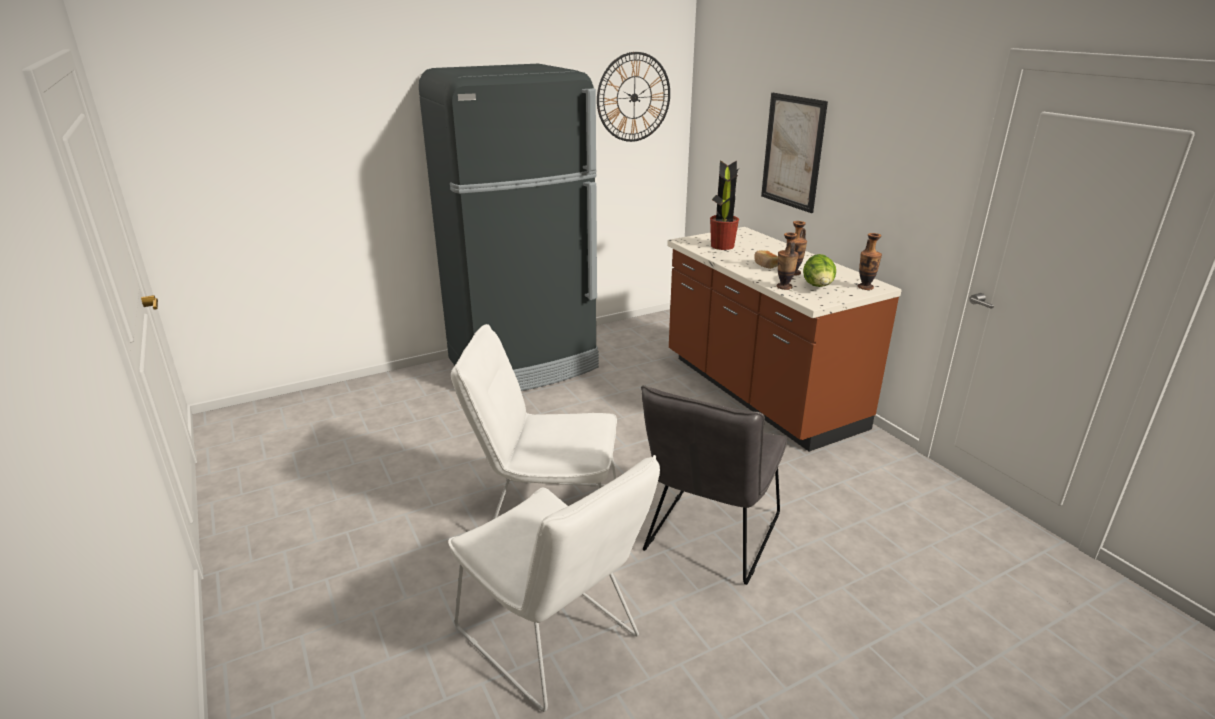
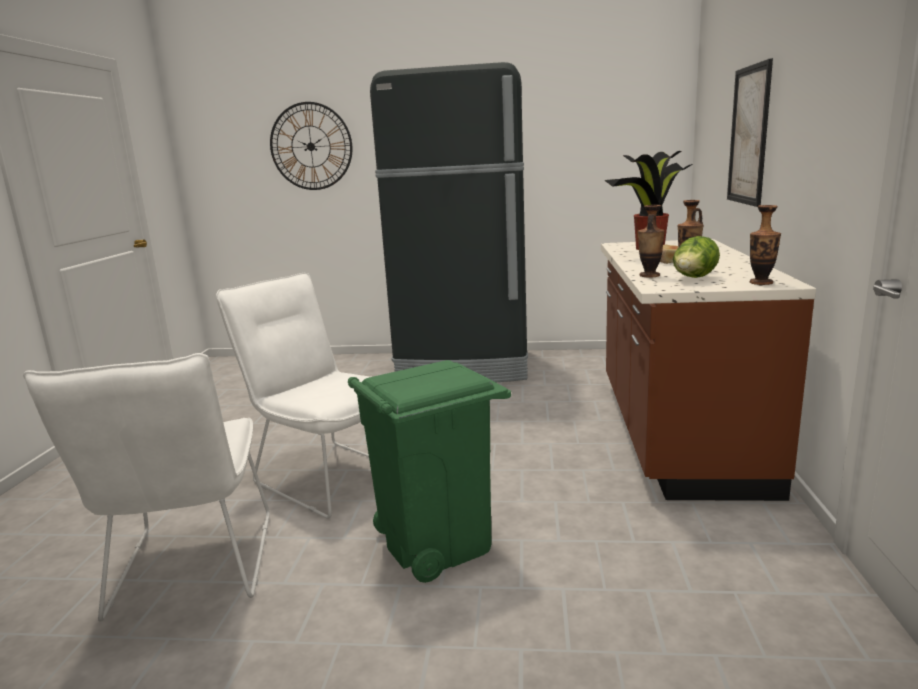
camera: 35 degrees right, 10 degrees down
(634, 97) = (618, 106): wall clock -> wall clock (311, 146)
(709, 538) = (436, 543): grey chair -> green trash can

